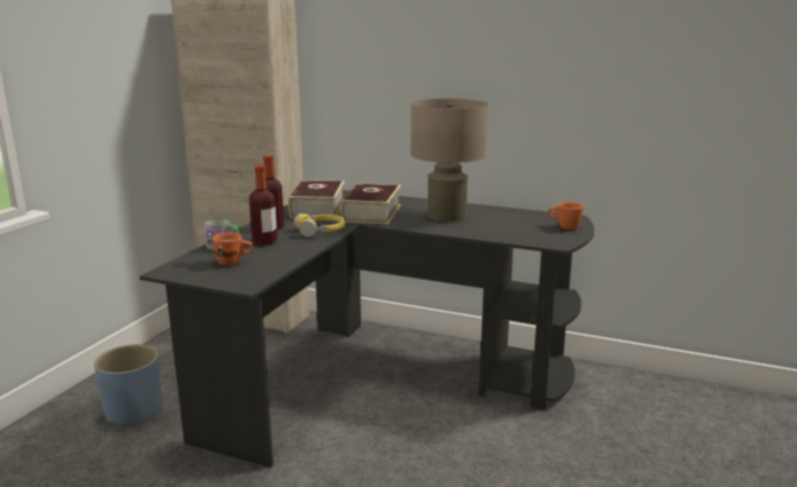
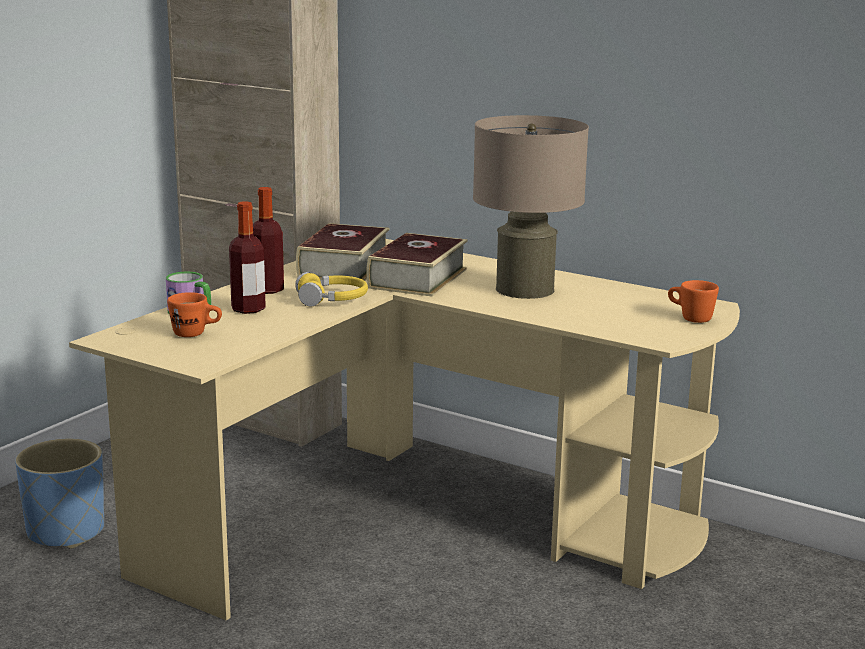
camera: 10 degrees right, 0 degrees up
(381, 376) = (417, 519): black desk -> beige desk

